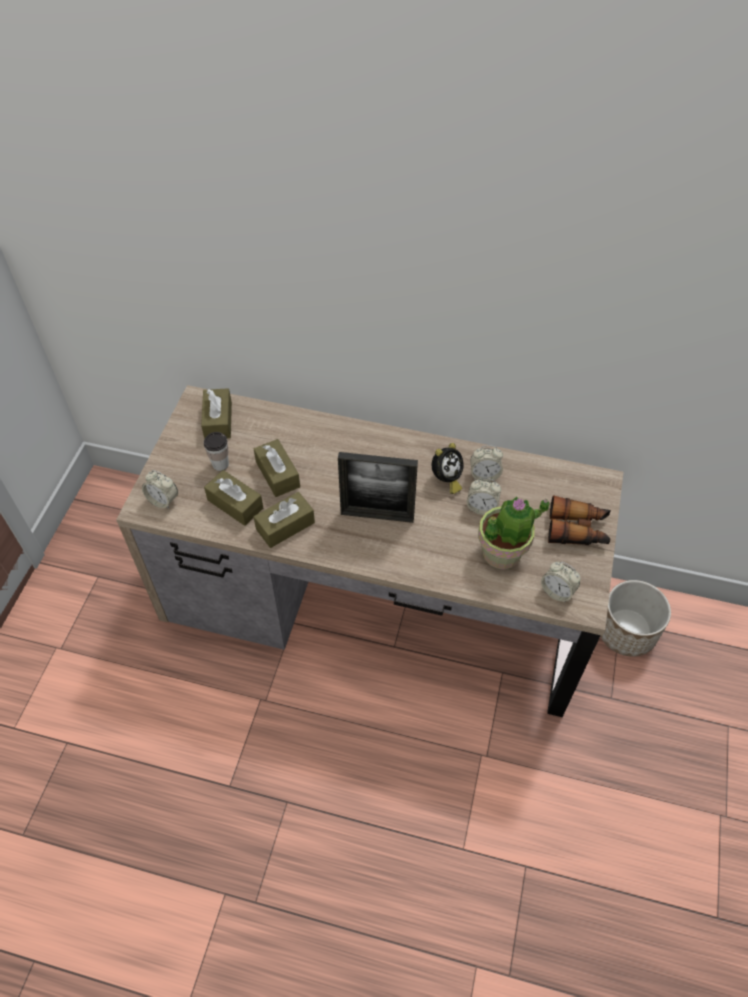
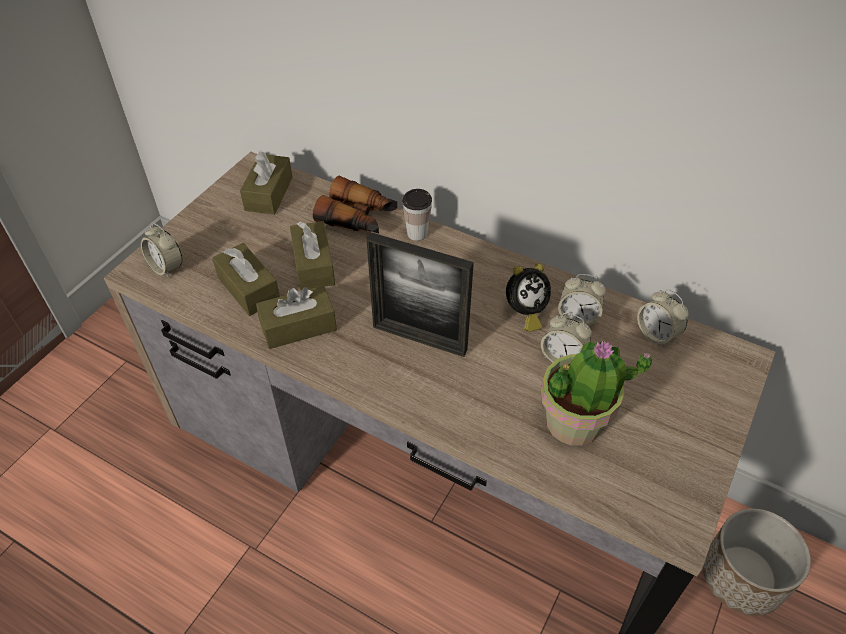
camera: 15 degrees right, 5 degrees down
(220, 464) = (251, 240): cup -> cup (417, 233)
(557, 591) = (641, 494): alarm clock -> alarm clock (656, 334)
(577, 529) = (692, 414): binoculars -> binoculars (358, 218)

